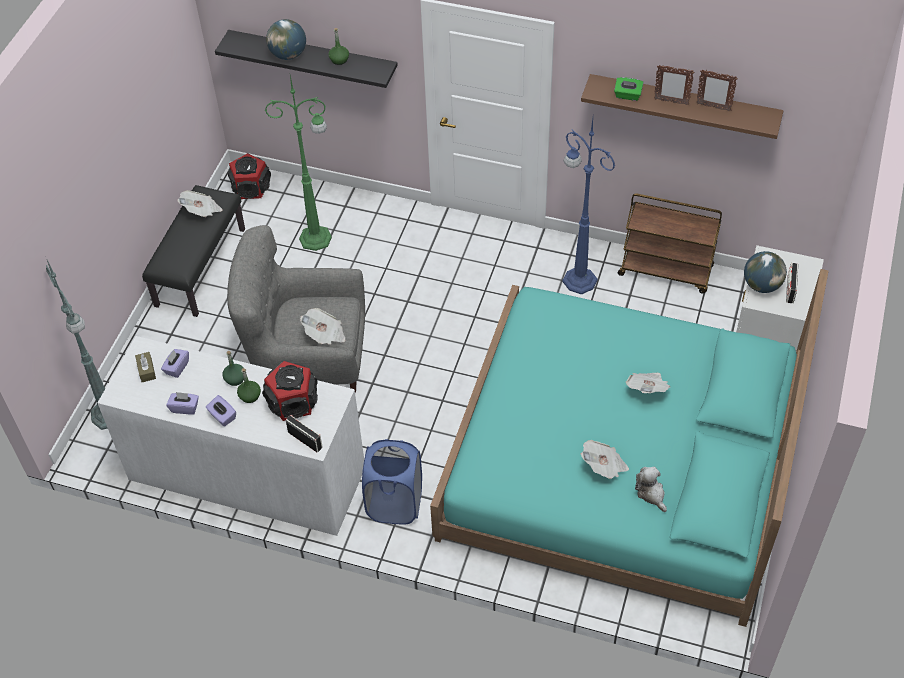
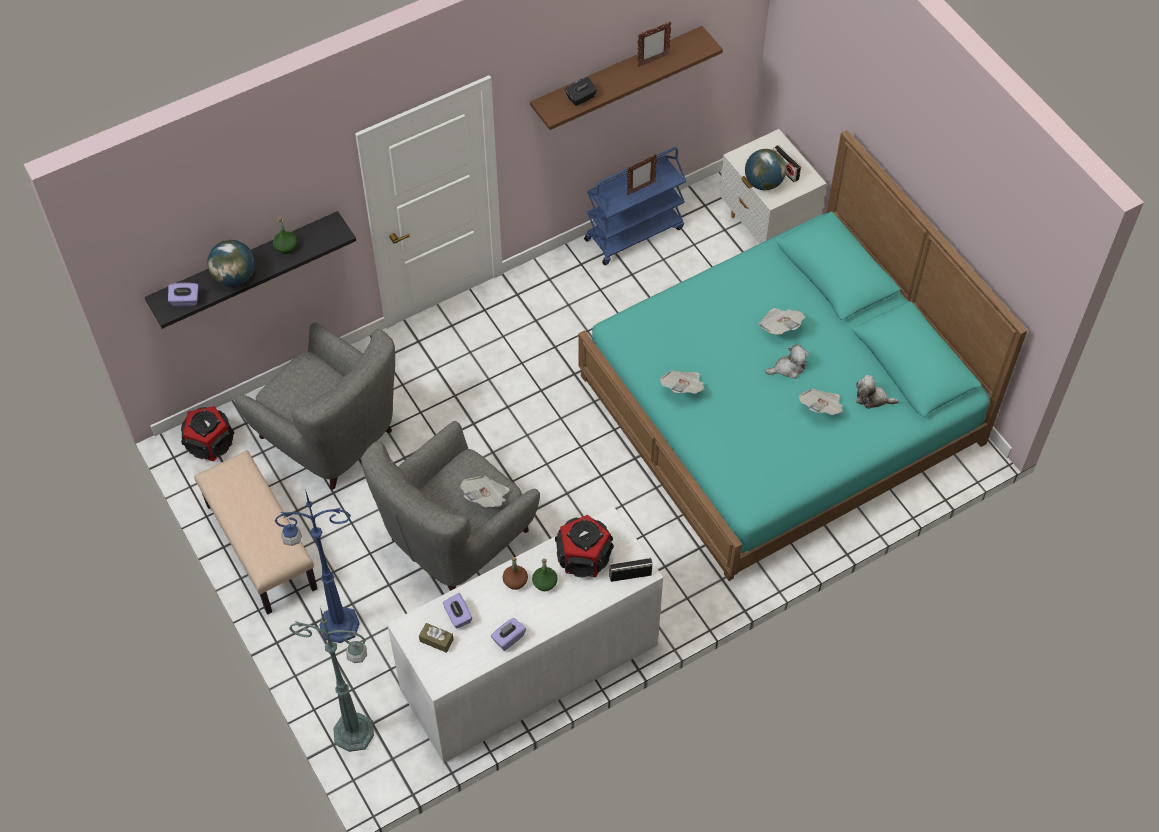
camera: 50 degrees left, 5 degrees up
(200, 267) = (260, 547): black bench -> beige bench
(202, 211) = (238, 490): newspaper -> newspaper (683, 388)
(222, 416) = (546, 617): purple tissue box -> purple tissue box (185, 300)
(235, 379) = (515, 581): green bottle -> brown bottle
(317, 238) = (329, 436): green floor lamp -> grey armchair
(394, 504) = (667, 582): blue laundry basket -> none
(578, 279) = (580, 294): blue floor lamp -> blue floor lamp (337, 625)
(616, 420) = (788, 368): none -> plush toy
(627, 95) = (581, 98): green tissue box -> black tissue box
(666, 271) = (634, 233): brown cart -> blue cart
(671, 102) = (618, 79): picture frame -> picture frame (640, 189)

